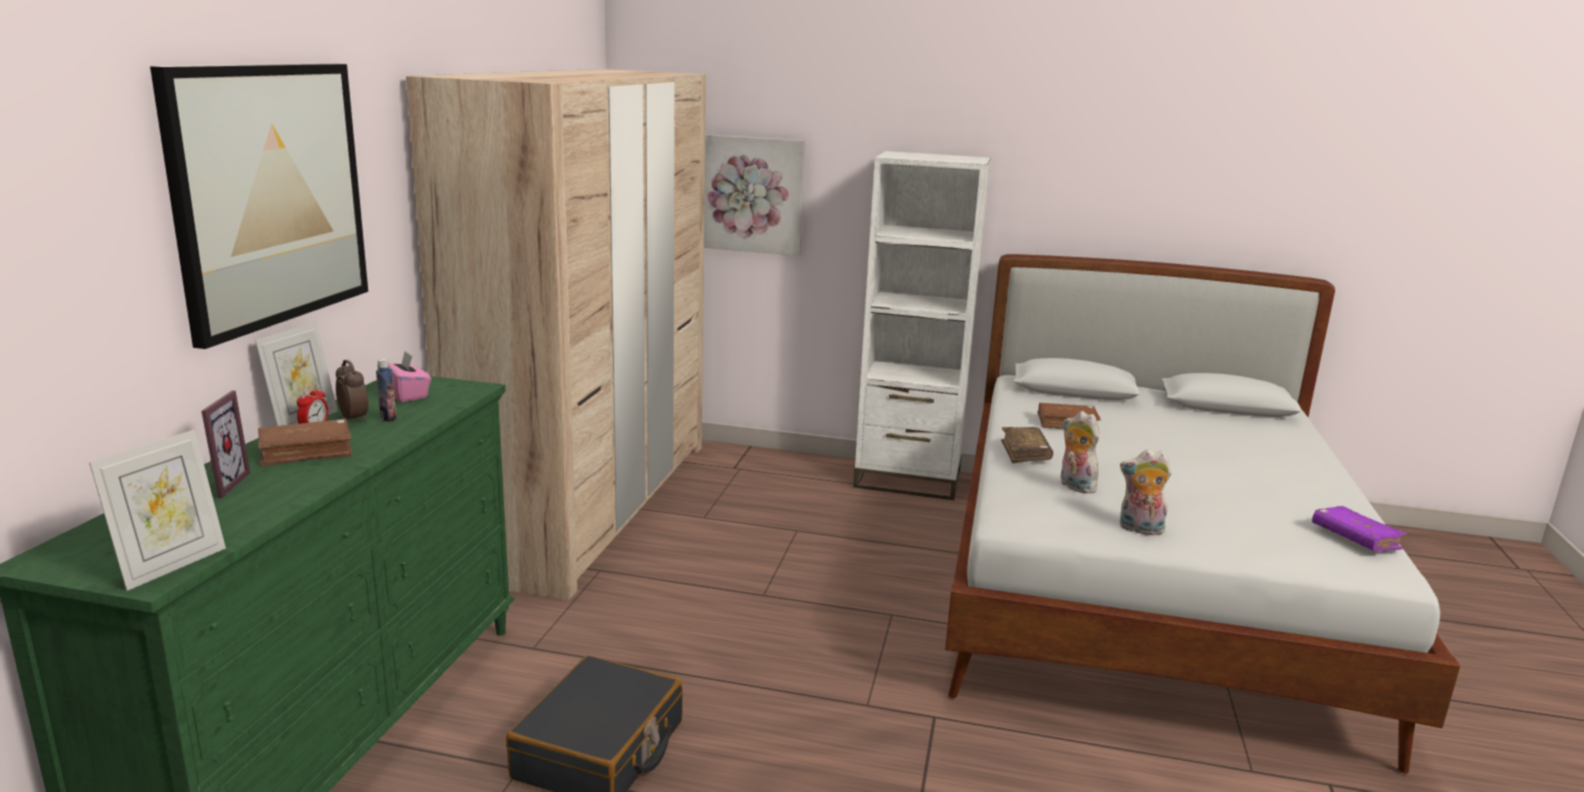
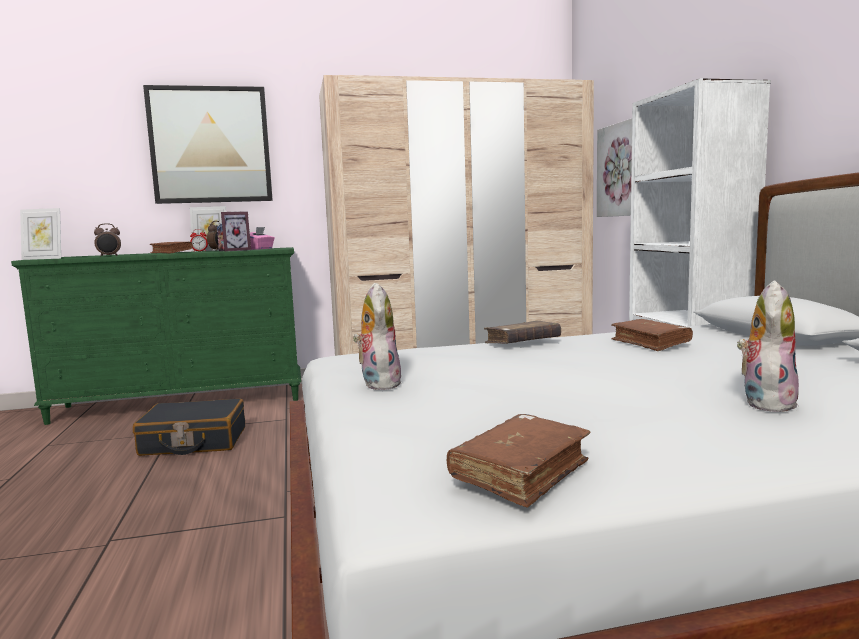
camera: 65 degrees right, 10 degrees down
(218, 485) = (128, 254): picture frame -> picture frame (236, 250)
(287, 504) = (109, 256): none -> alarm clock
(1074, 486) = (452, 356): plush toy -> plush toy (765, 402)
(1355, 539) = (521, 473): purple book -> brown book

